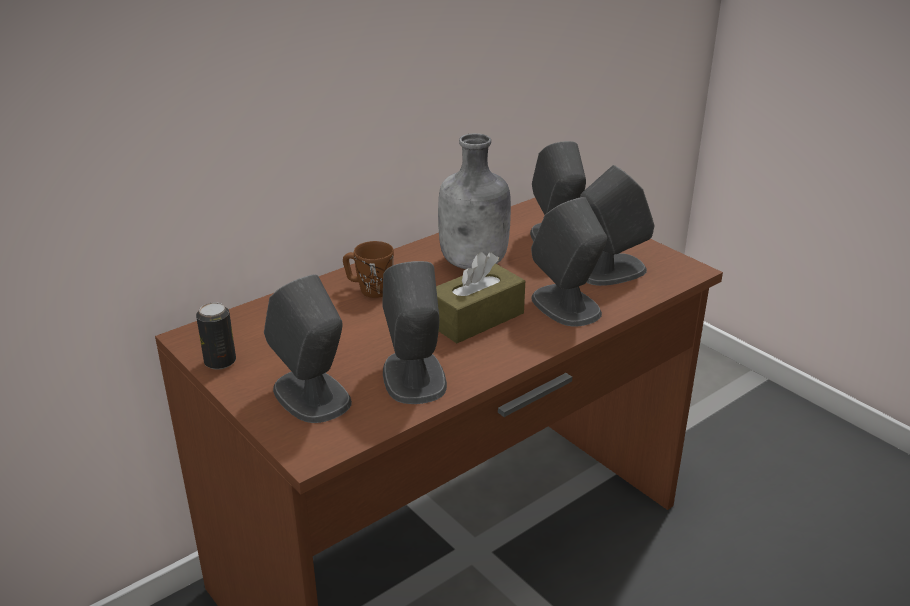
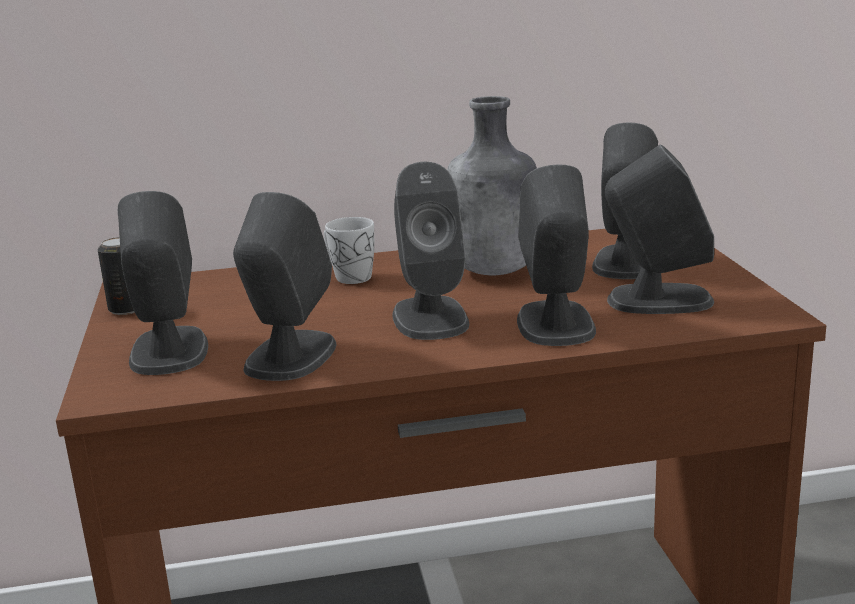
camera: 30 degrees right, 10 degrees down
(369, 289) = (348, 276): brown mug -> white mug
(475, 318) = (430, 318): brown tissue box -> grey speaker

